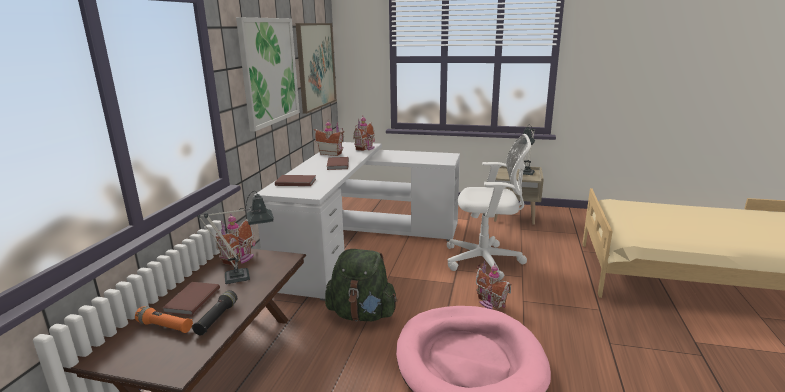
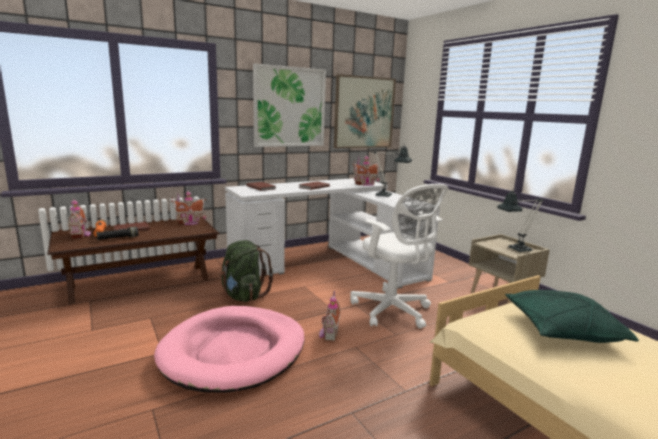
camera: 45 degrees right, 5 degrees down
(244, 276) = (170, 229): table lamp -> table lamp (387, 196)
(331, 153) = (333, 181): toy house -> toy house (81, 235)
(659, 219) = (561, 330): none -> green pillow

